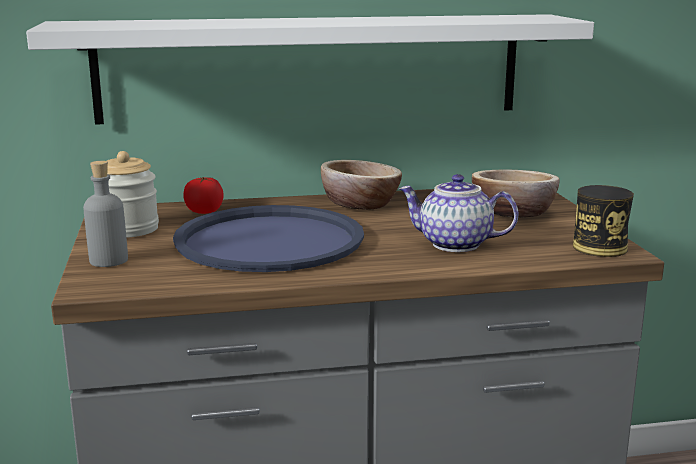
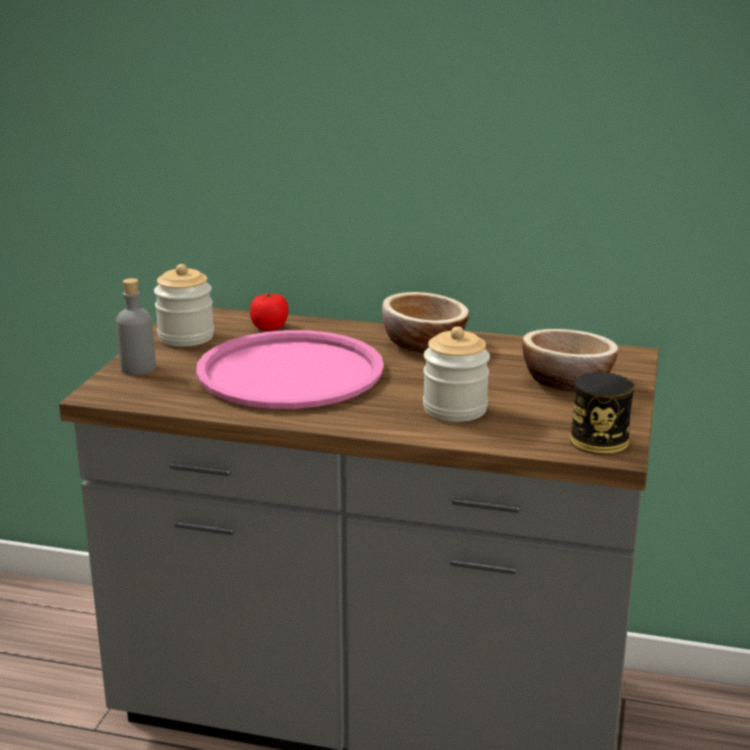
camera: 25 degrees right, 5 degrees up
(269, 240) = (290, 372): blue tray -> pink tray
(311, 67) = (399, 191): white shelf -> none
(454, 244) = (455, 409): teapot -> jar

